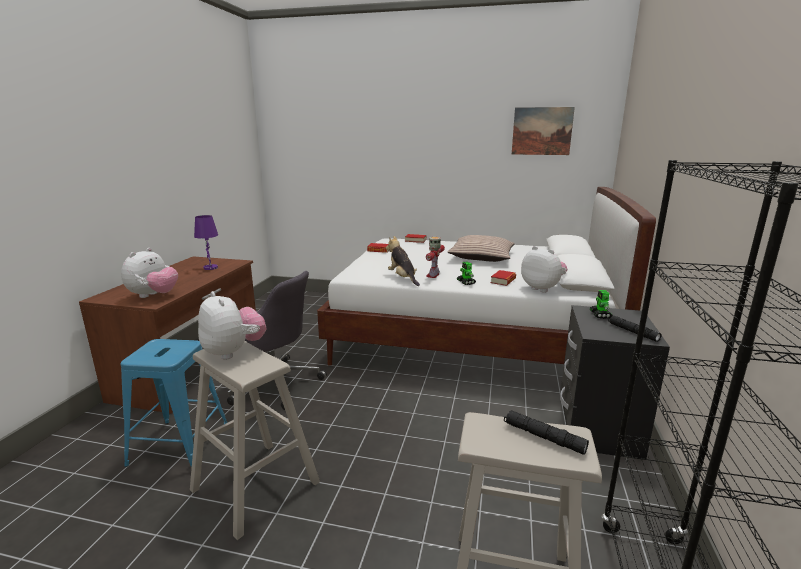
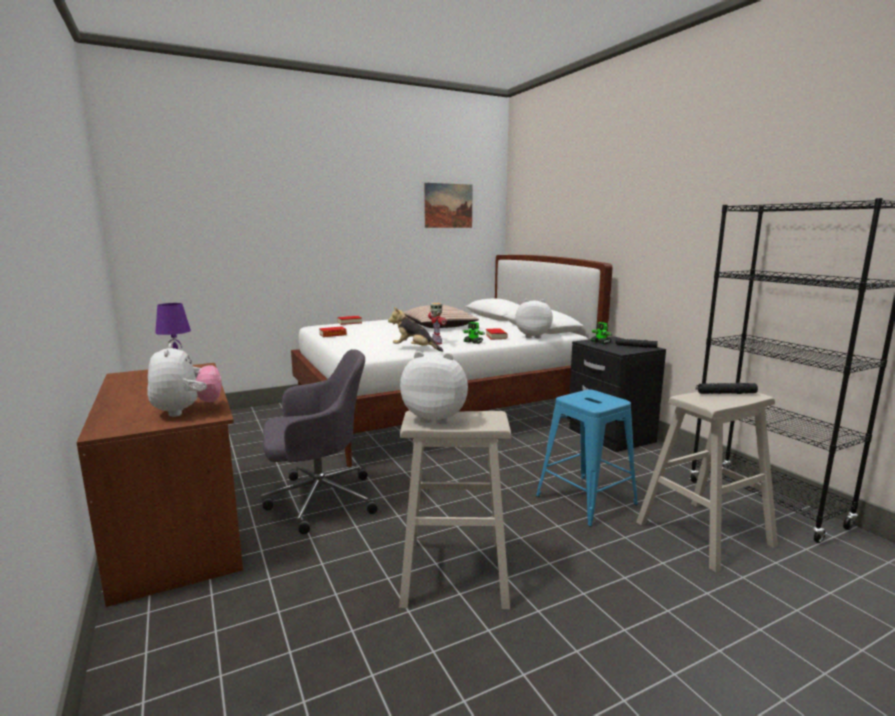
camera: 40 degrees left, 5 degrees down
(179, 444) = (312, 586): blue stool -> blue stool (585, 500)

